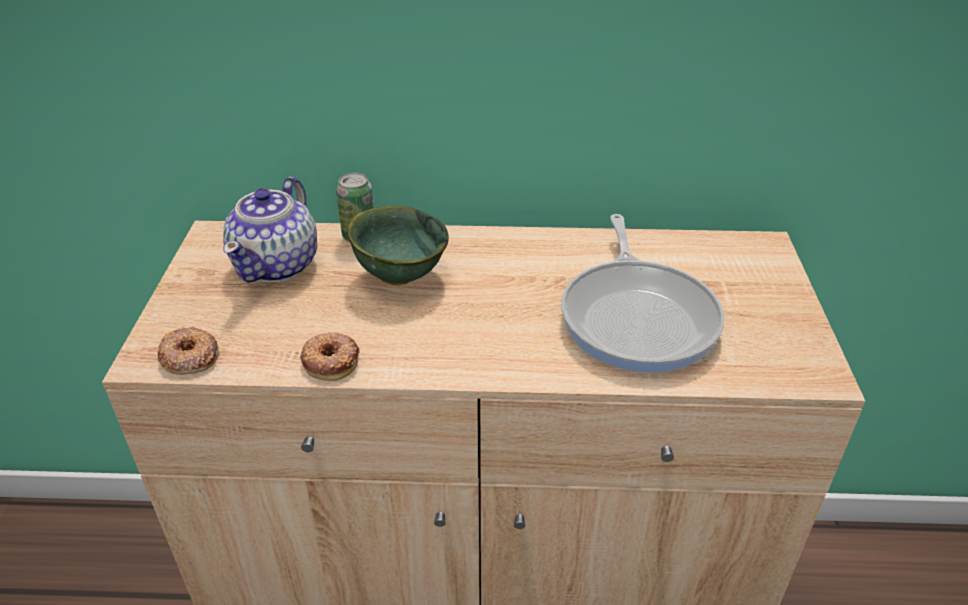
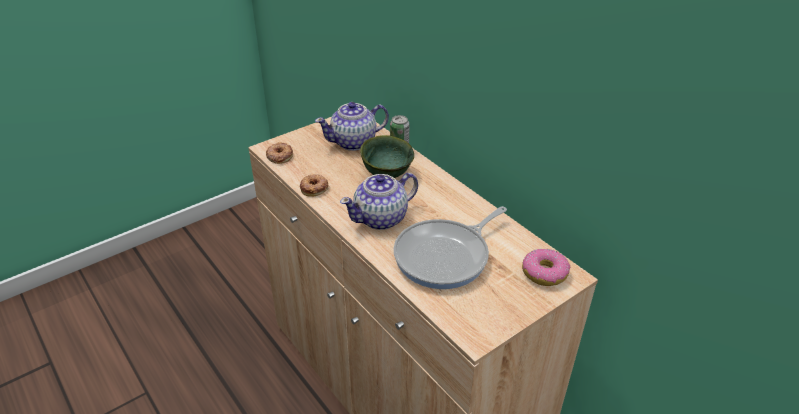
camera: 50 degrees right, 0 degrees up
(492, 331) = (381, 218): none -> teapot
(744, 259) = (544, 273): none -> donut

